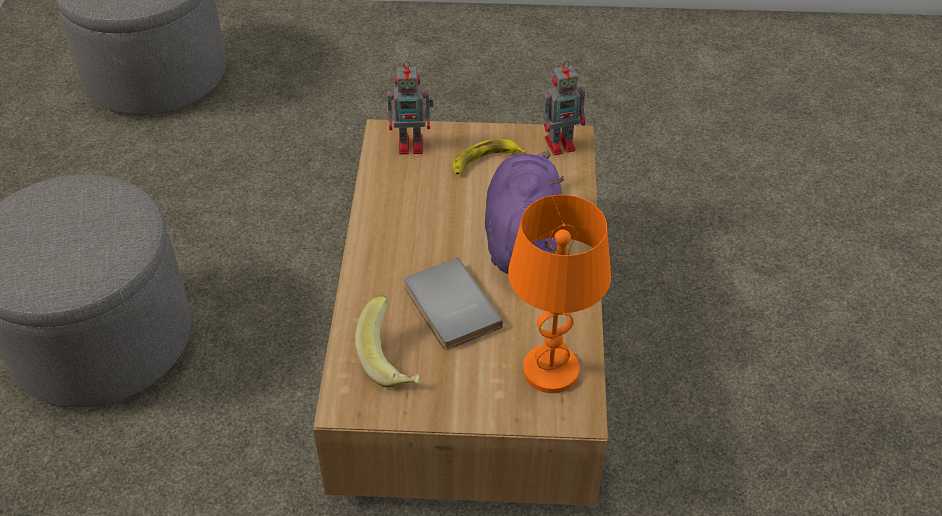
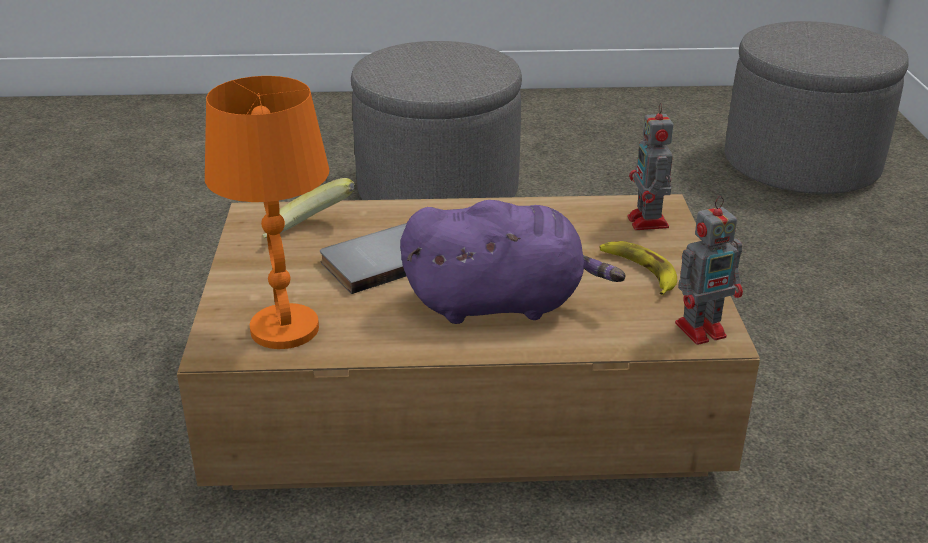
camera: 85 degrees right, 15 degrees down
(561, 143) = (702, 329): toy robot -> toy robot turned 90 degrees counterclockwise

